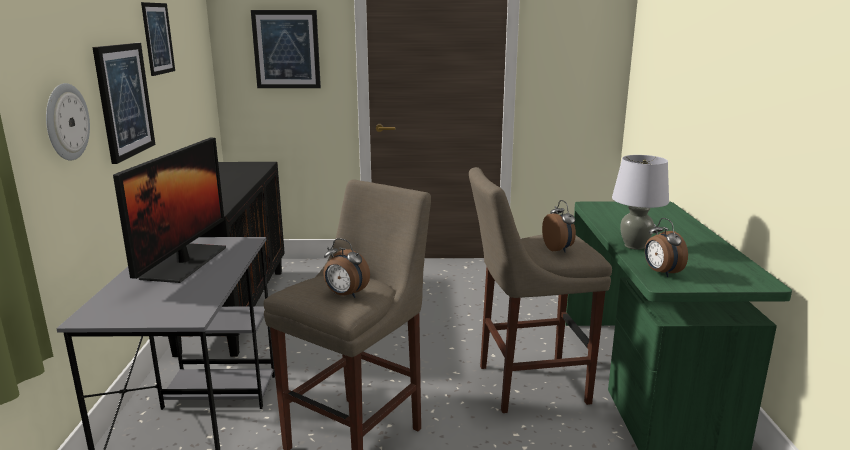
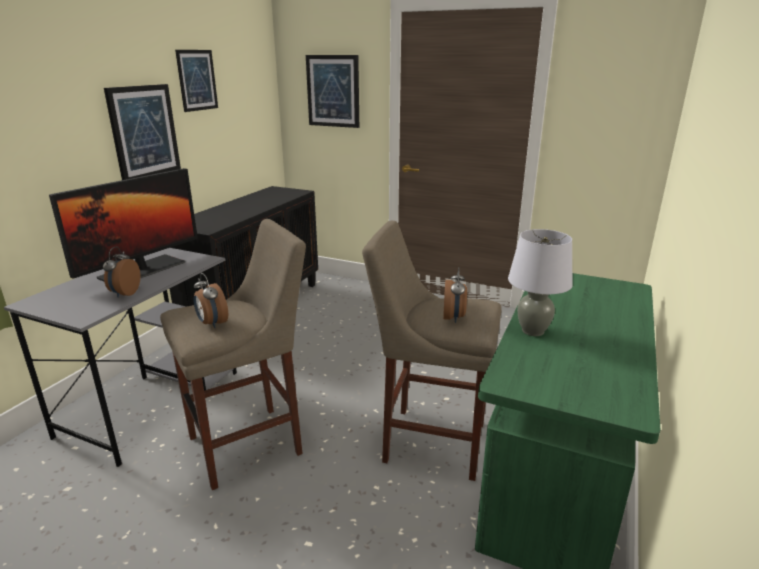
camera: 25 degrees right, 5 degrees up
(66, 122) = (64, 148): wall clock -> none
(661, 272) = (520, 369): alarm clock -> alarm clock (124, 293)

